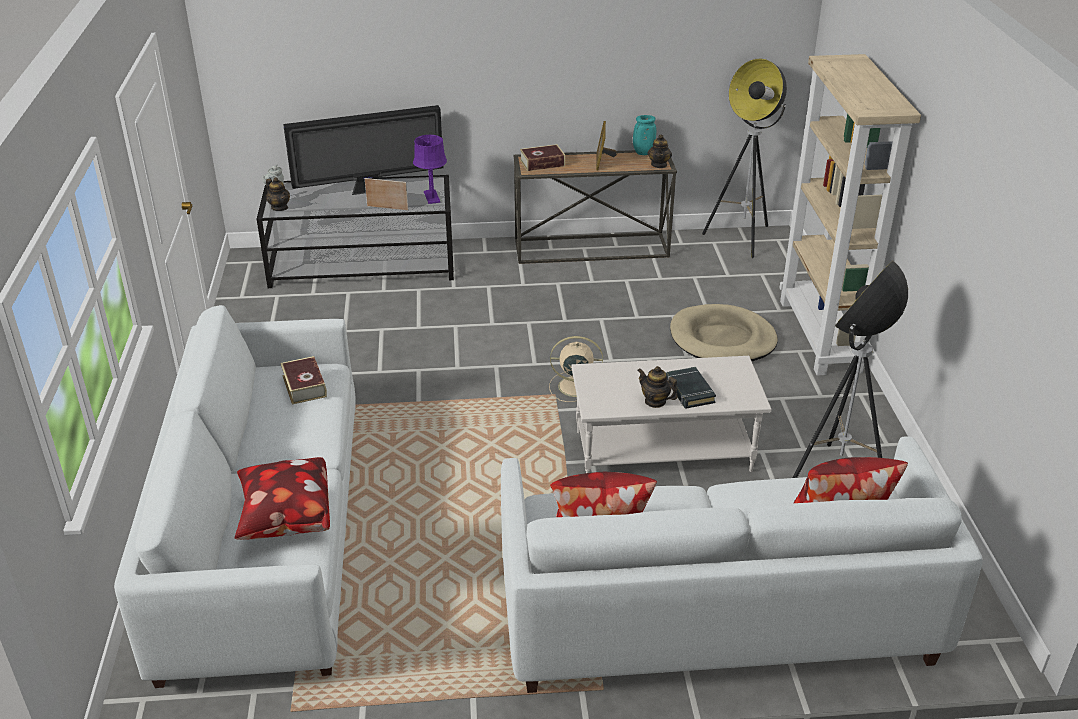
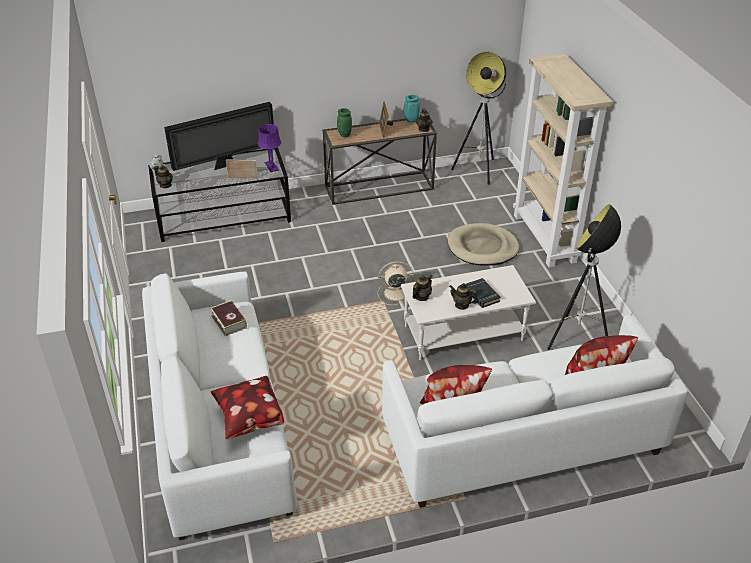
camera: 10 degrees left, 5 degrees up
(542, 163) = (344, 135): book -> green vase
(597, 384) = (421, 297): none -> teapot

